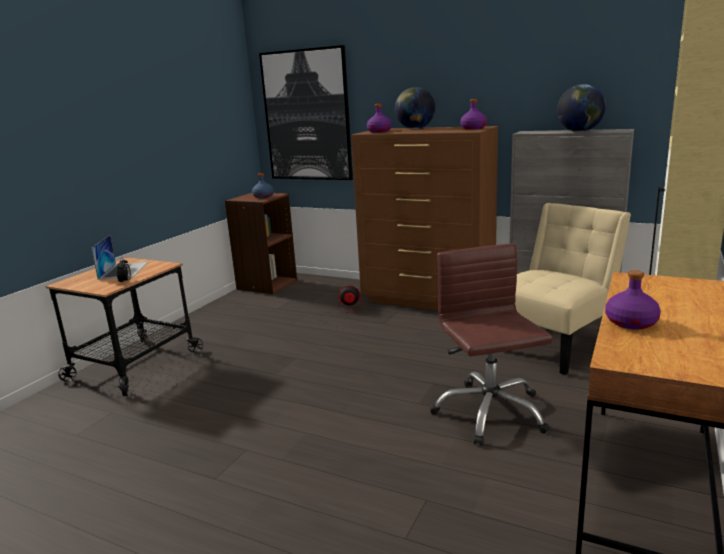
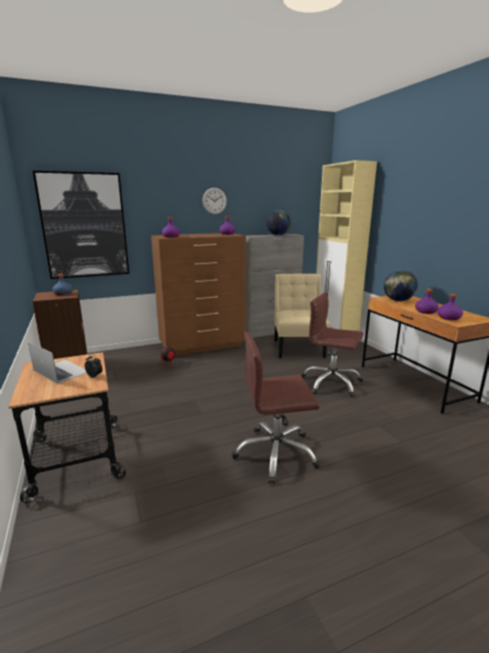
camera: 50 degrees left, 0 degrees up
(249, 451) = (276, 454): none -> brown office chair
(415, 128) = (185, 234): globe -> globe (398, 300)
(474, 74) = (214, 201): none -> wall clock
(636, 347) = (449, 318): none -> purple bottle

